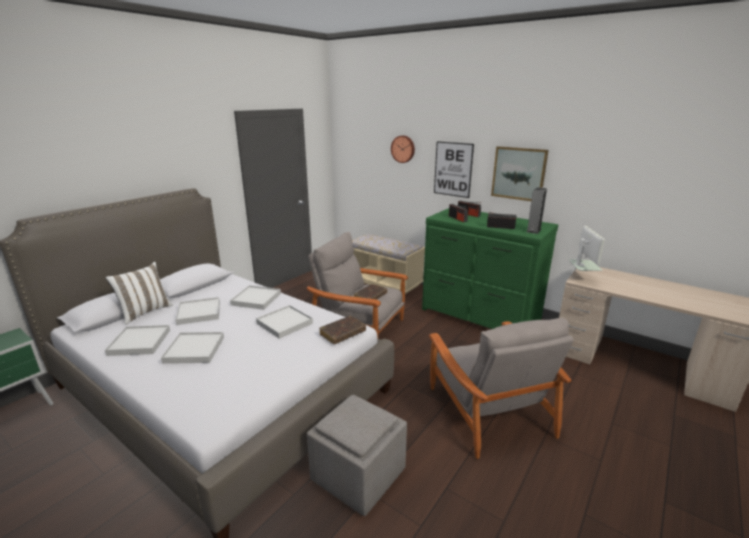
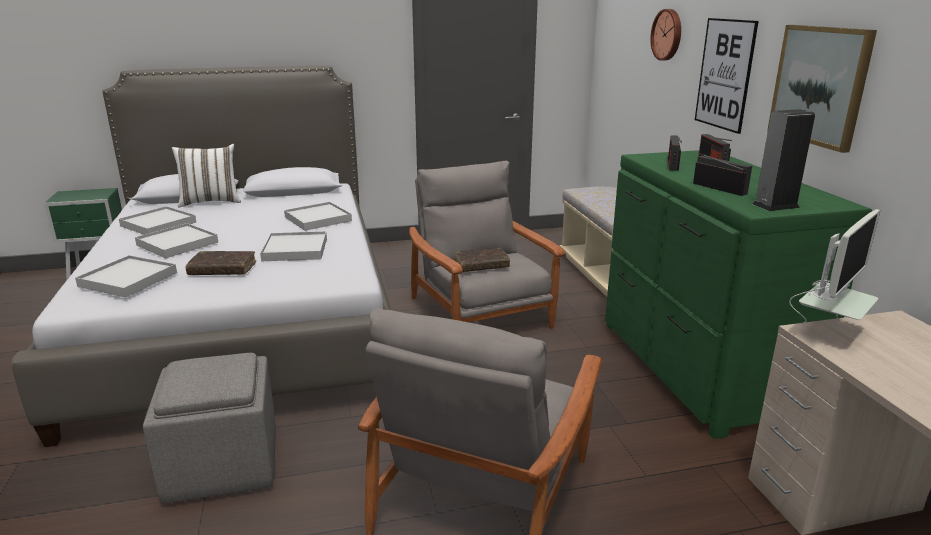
camera: 40 degrees right, 0 degrees up
(199, 313) = (246, 215): white tray -> white tray (128, 279)
(343, 334) = (326, 280): brown book -> brown book (222, 270)

